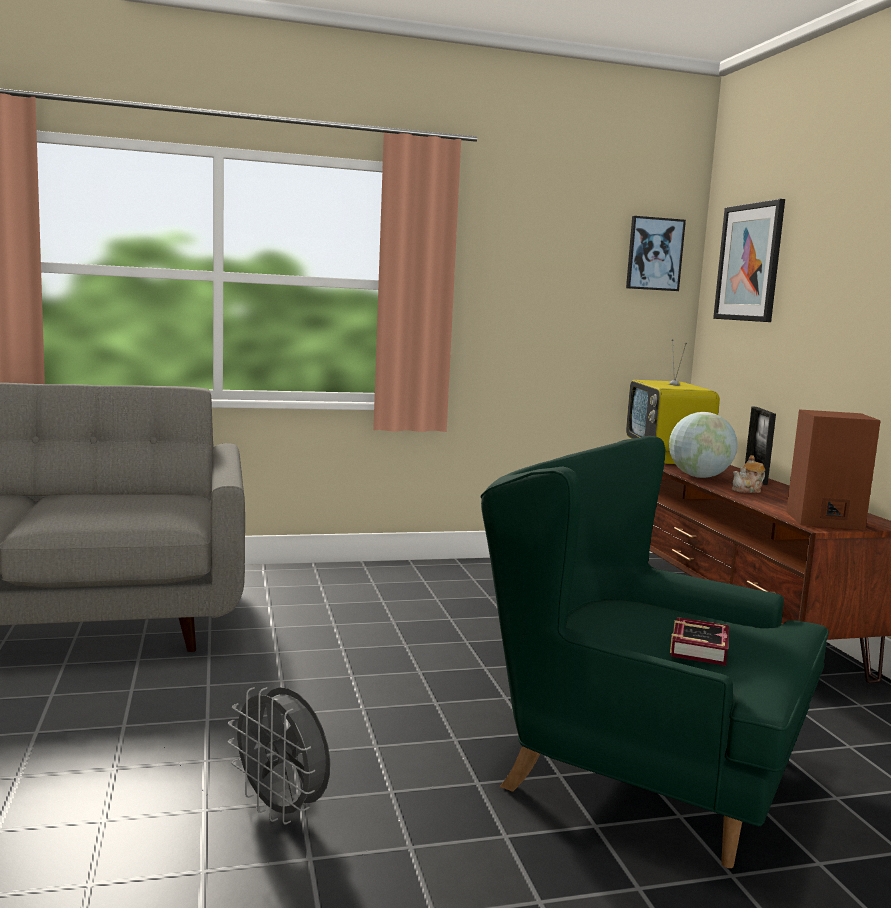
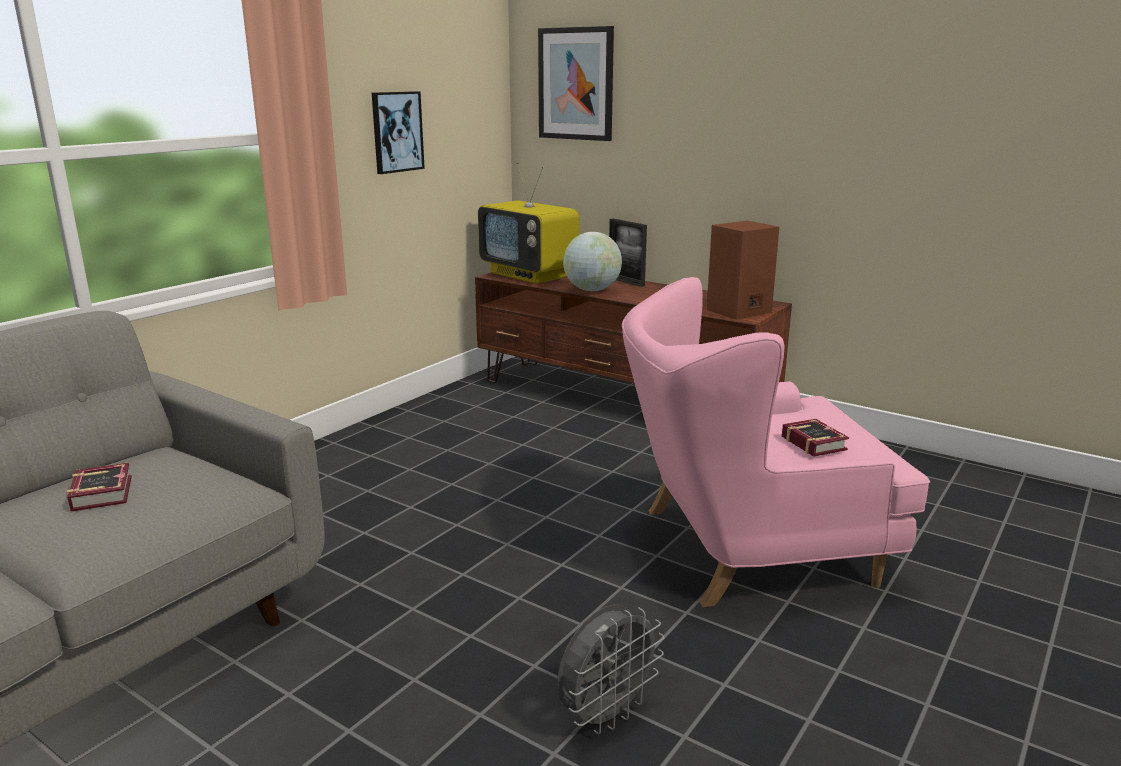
camera: 40 degrees left, 10 degrees up
(112, 500) = (104, 492): none -> book
(282, 810) = (606, 715): grey fan -> grey fan turned 45 degrees counterclockwise
(637, 767) = (748, 546): green armchair -> pink armchair
(654, 254) = (477, 76): picture -> picture (396, 132)
(747, 490) = (646, 295): teapot -> none

